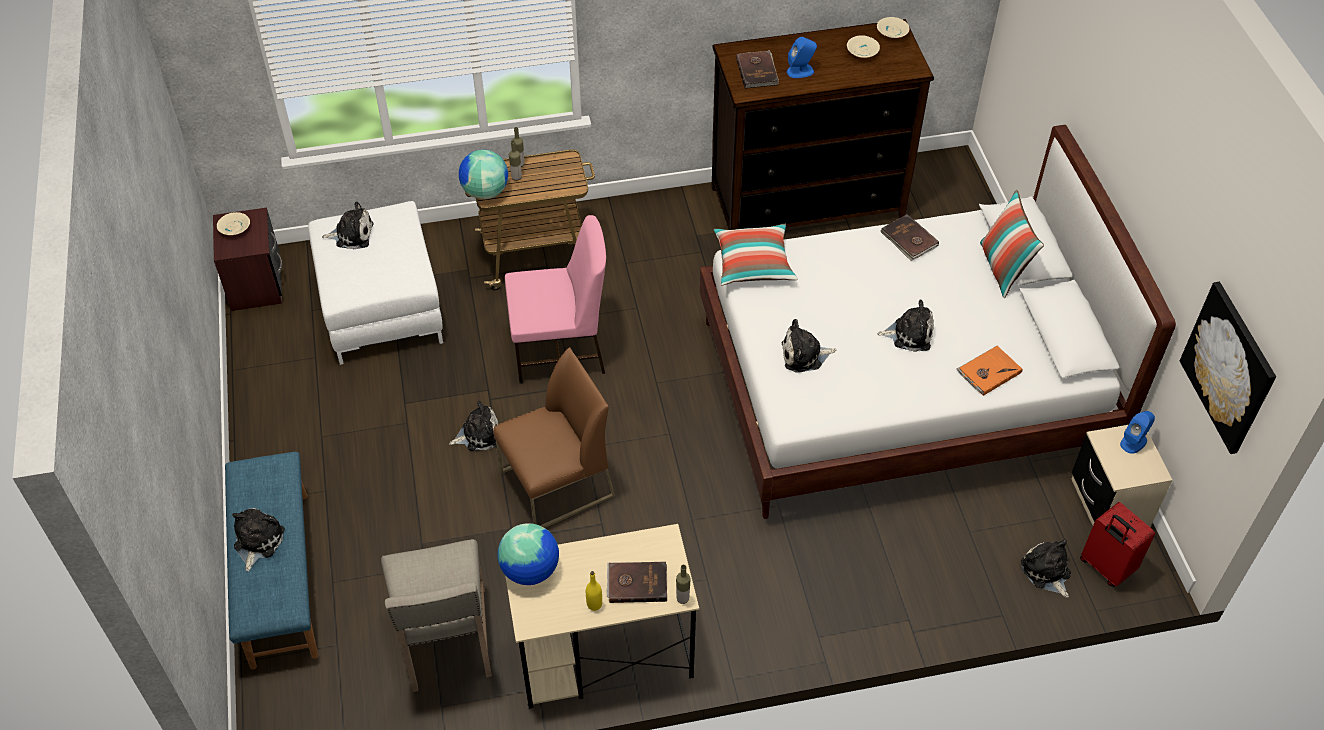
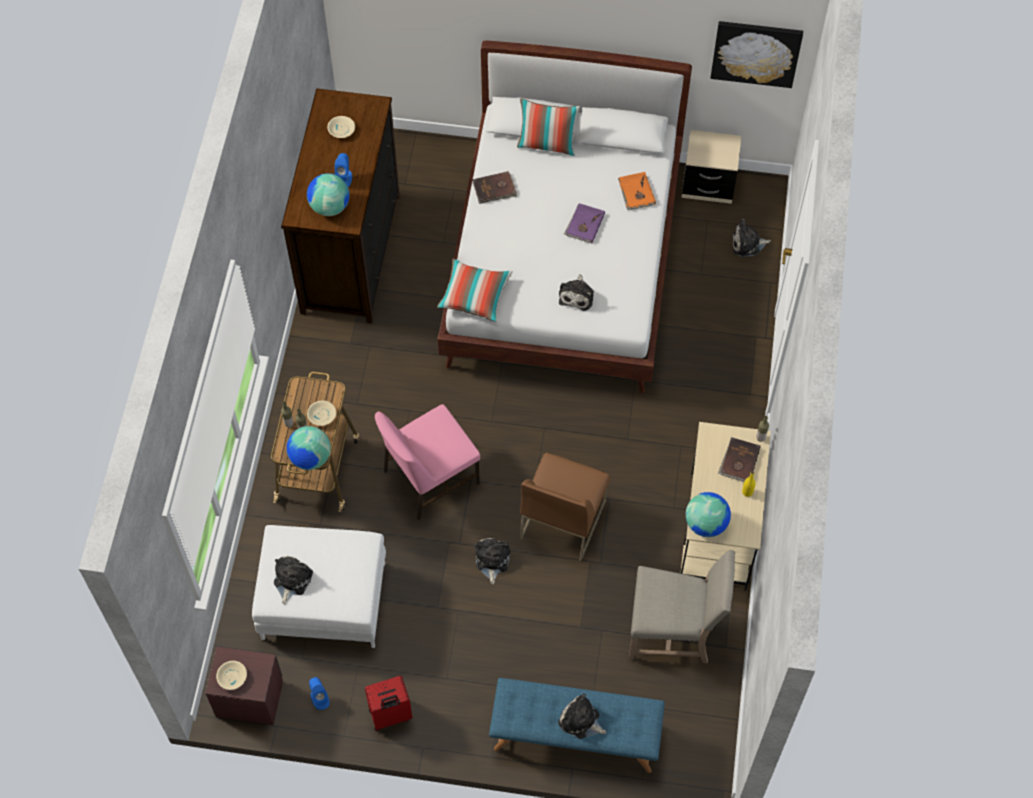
camera: 70 degrees left, 10 degrees up
(557, 485) = (562, 518): brown chair -> brown chair turned 150 degrees counterclockwise
(560, 349) = (429, 478): pink chair -> pink chair turned 135 degrees counterclockwise
(757, 71) = (329, 206): brown book -> globe
(892, 32) = (328, 103): beige bowl -> beige bowl (321, 415)
(909, 334) = (584, 224): plush toy -> purple book
(1105, 567) = (756, 210): red suitcase -> red suitcase (390, 716)
(1133, 442) = (704, 142): blue speaker -> blue speaker (319, 698)

